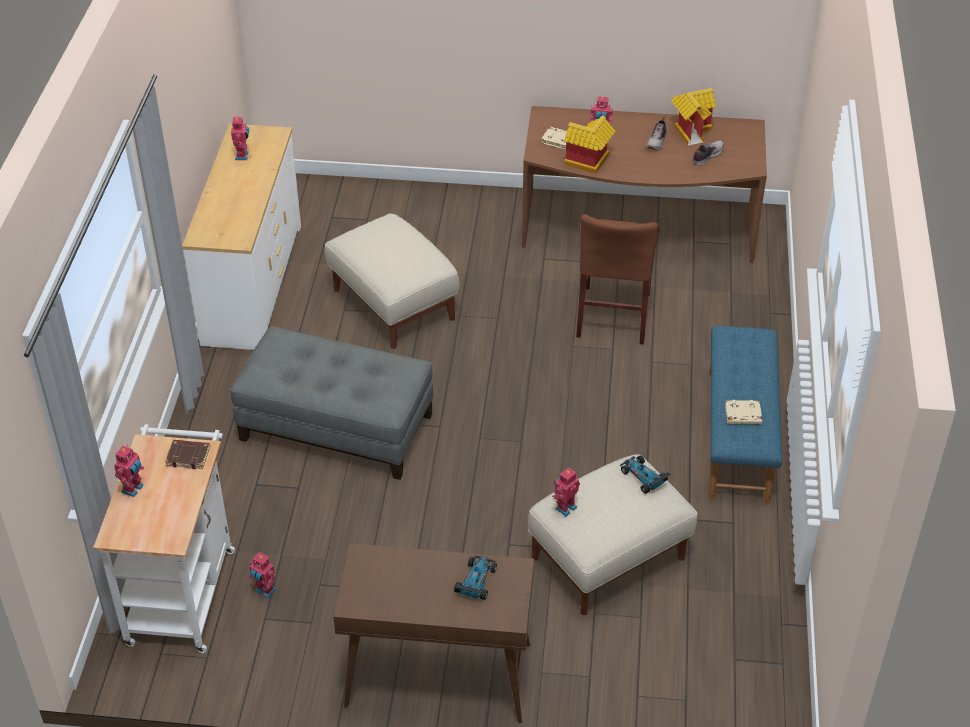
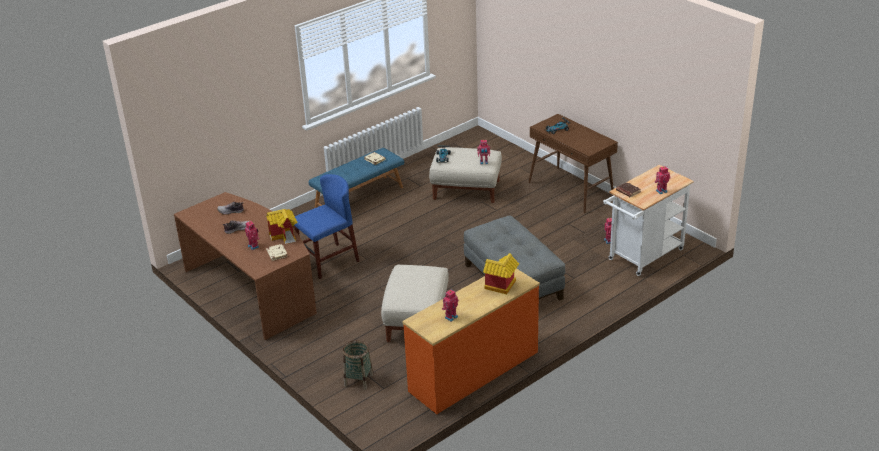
camera: 135 degrees left, 10 degrees down
(252, 284) = (474, 372): white dresser -> orange dresser
(369, 210) = (358, 380): none -> basket
(613, 314) = (328, 261): brown chair -> blue chair
(691, 130) = (213, 226): toy house -> toy house (500, 287)

